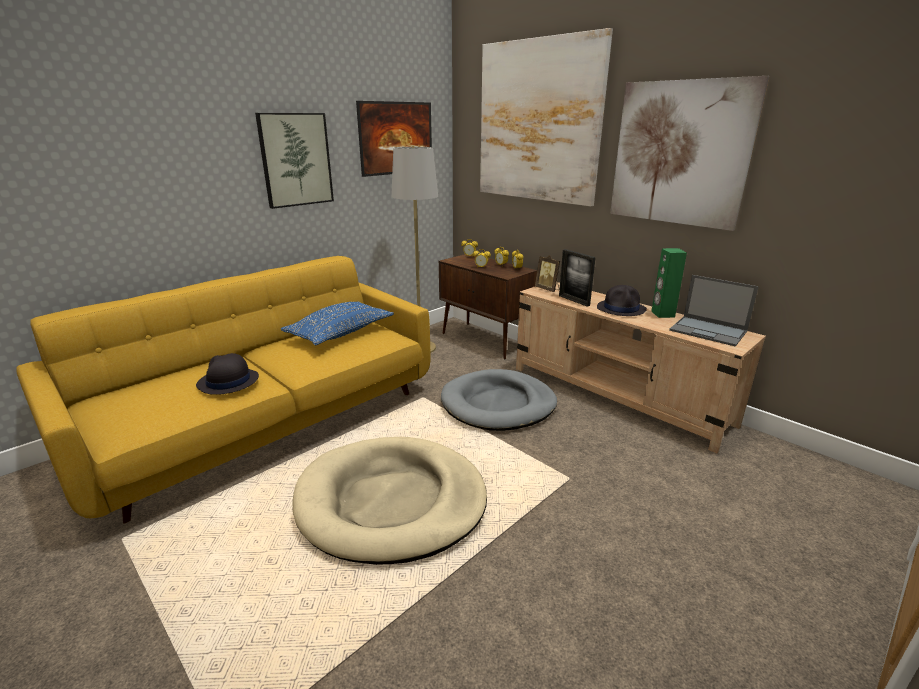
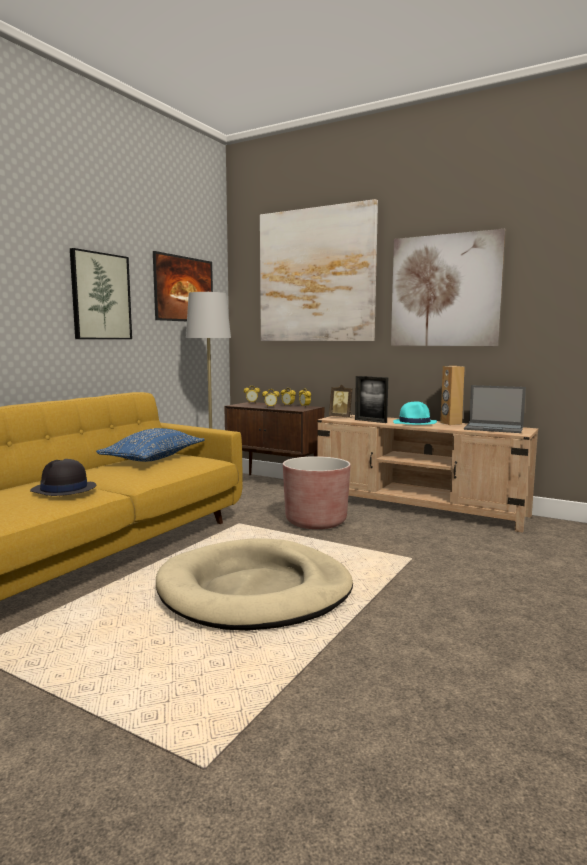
camera: 15 degrees left, 15 degrees down
(498, 404) = (316, 522): grey dog bed -> brown planter
(621, 309) = (415, 422): black hat -> turquoise hat
(662, 314) = (450, 423): green speaker -> brown speaker

